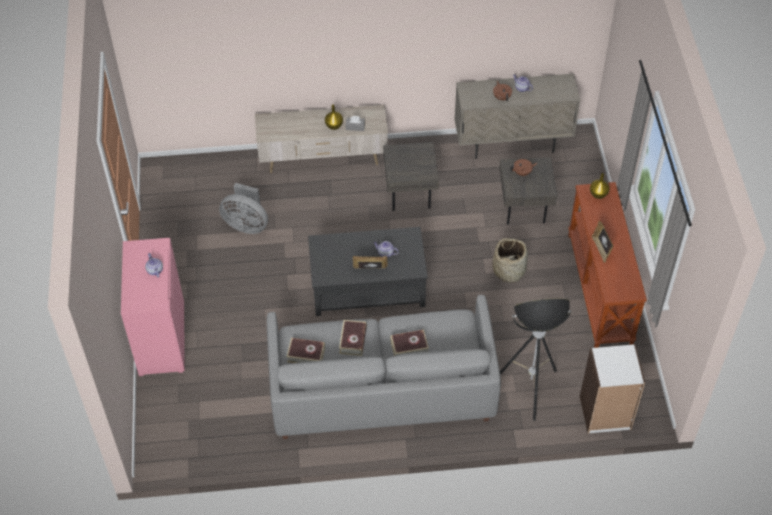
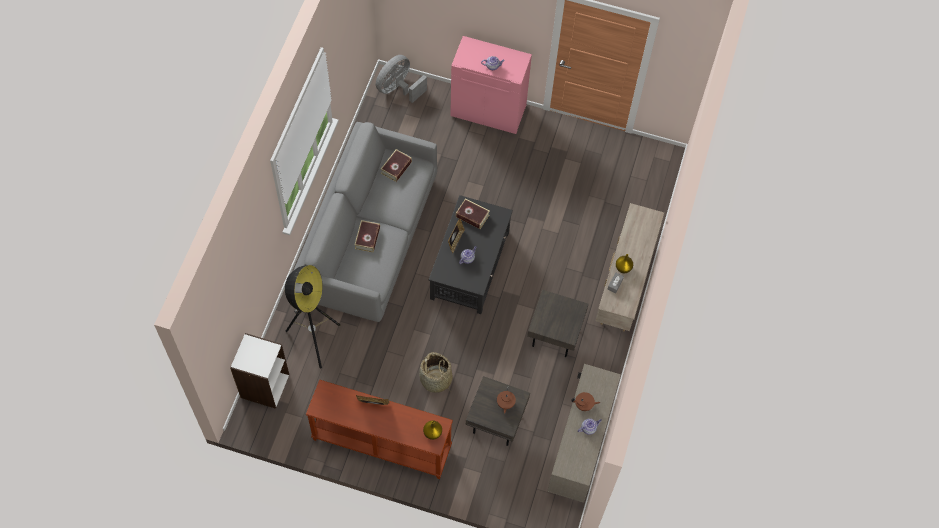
camera: 110 degrees right, 10 degrees up
(246, 224) = (576, 201): grey fan -> grey fan (398, 89)
(353, 340) = (393, 203): book -> book (472, 216)

